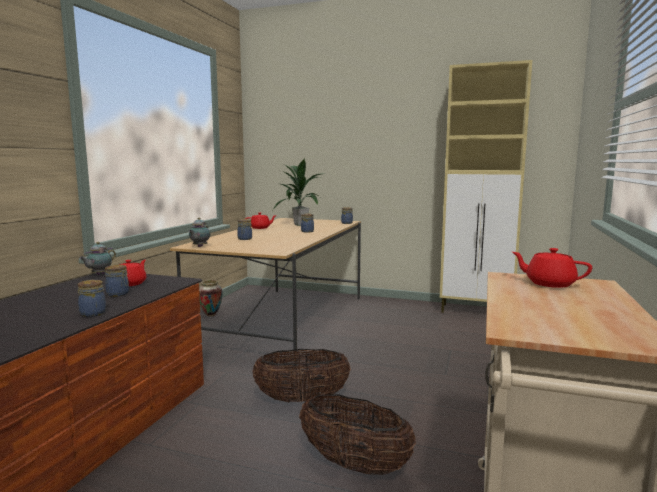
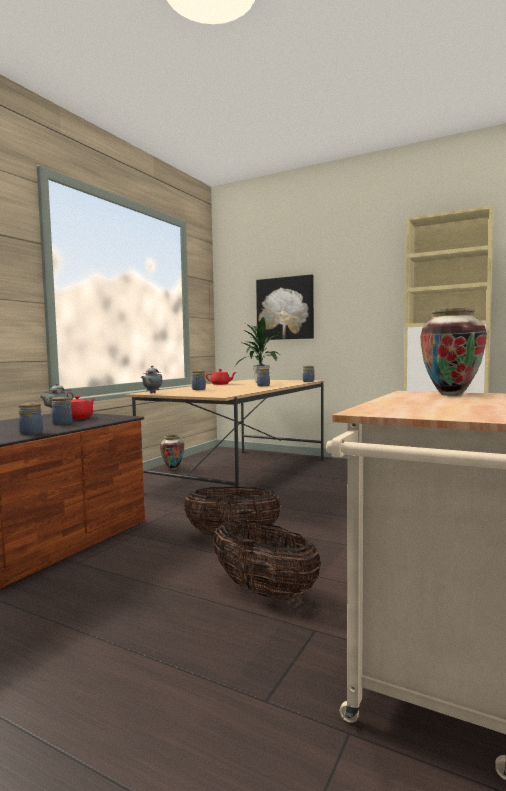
camera: 10 degrees right, 5 degrees down
(320, 146) = (285, 308): none -> picture
(549, 283) = (451, 394): red teapot -> vase

